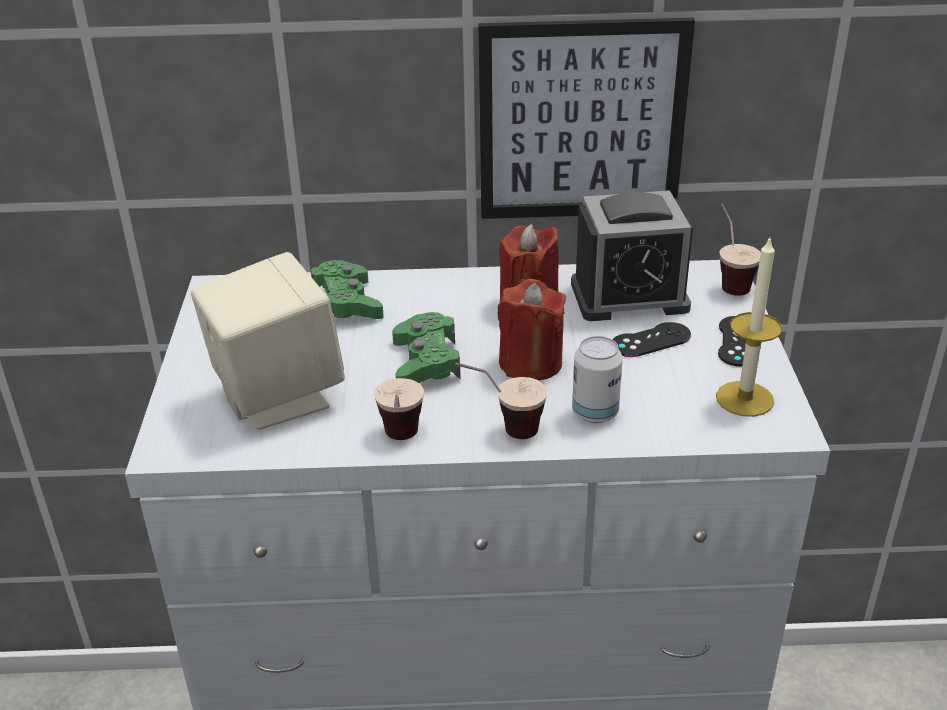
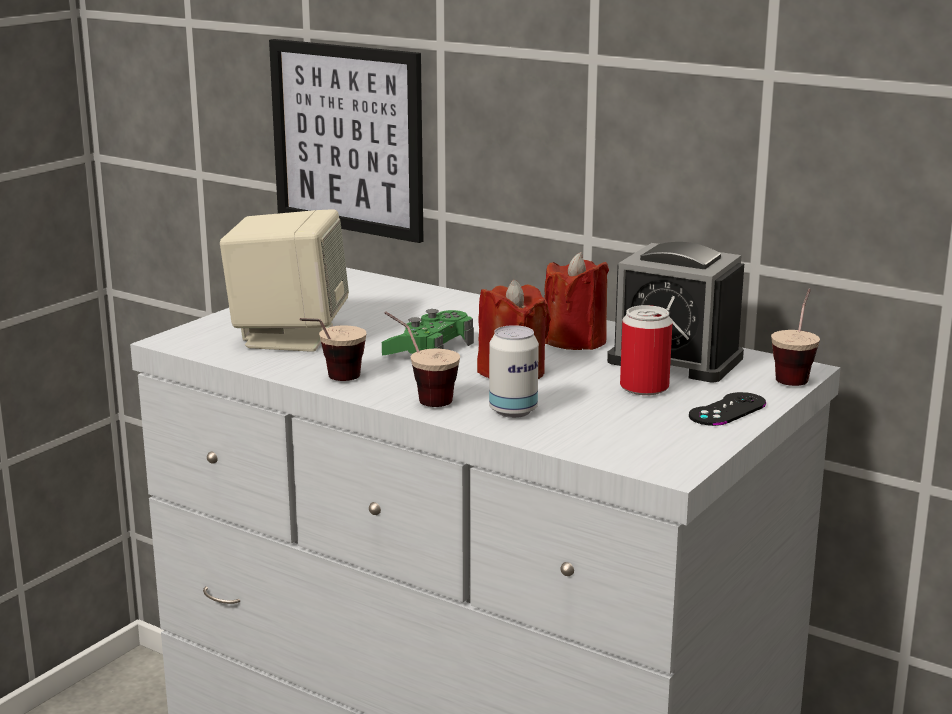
camera: 35 degrees right, 15 degrees down
(347, 303) = (427, 305): green game controller -> none
(581, 121) = (687, 176): picture -> picture (347, 139)
(650, 340) = (644, 388): black game controller -> can
(744, 399) = (665, 441): candle -> none

